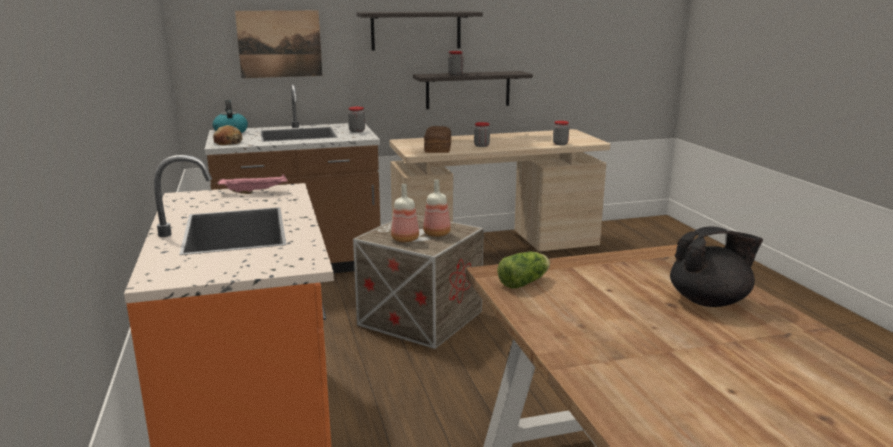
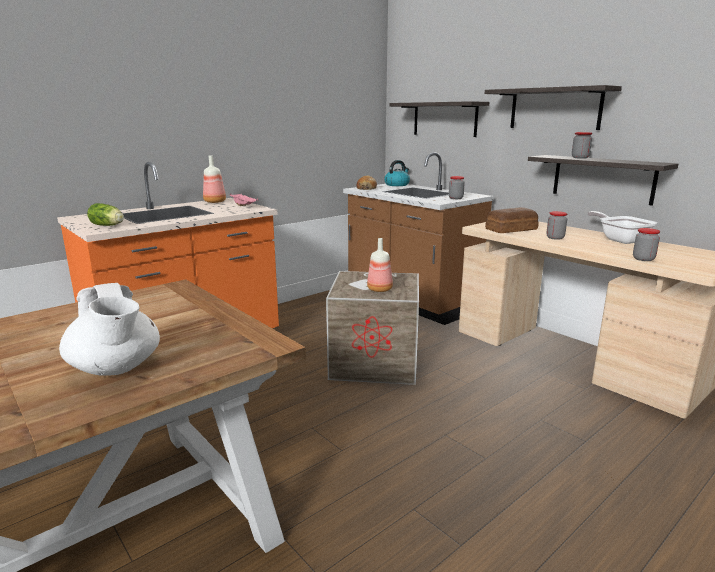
camera: 65 degrees right, 0 degrees up
(279, 44) = (444, 119): picture -> shelf
(405, 239) = (354, 283): bottle -> bottle (215, 201)
(507, 136) = (620, 240): none -> frying pan
(525, 282) = (156, 297): lettuce -> lettuce (108, 225)
(709, 301) = (116, 368): black teapot -> white teapot

